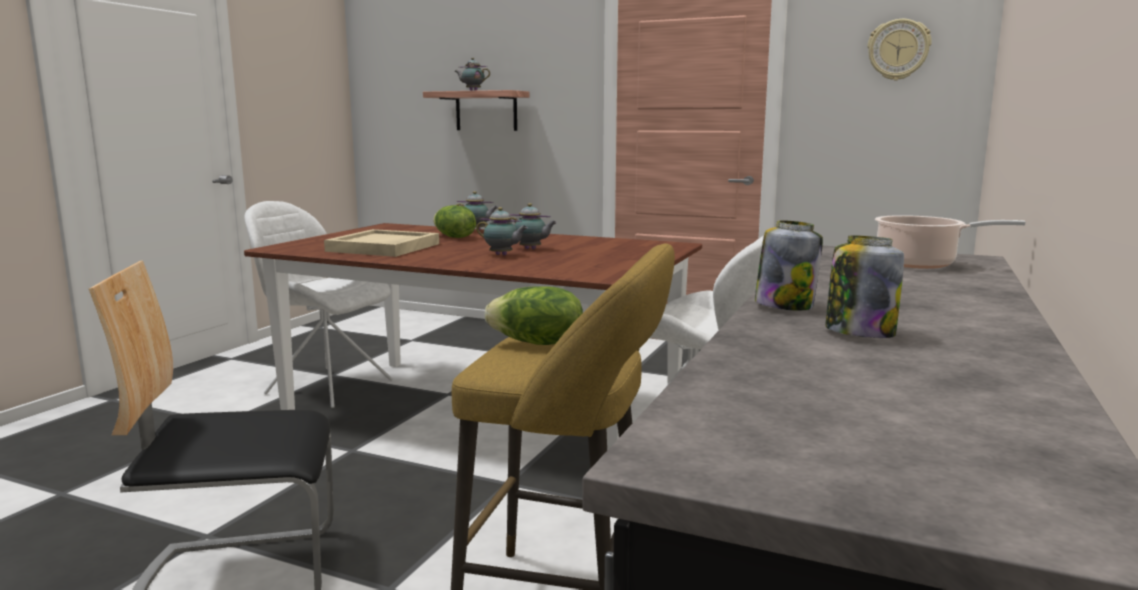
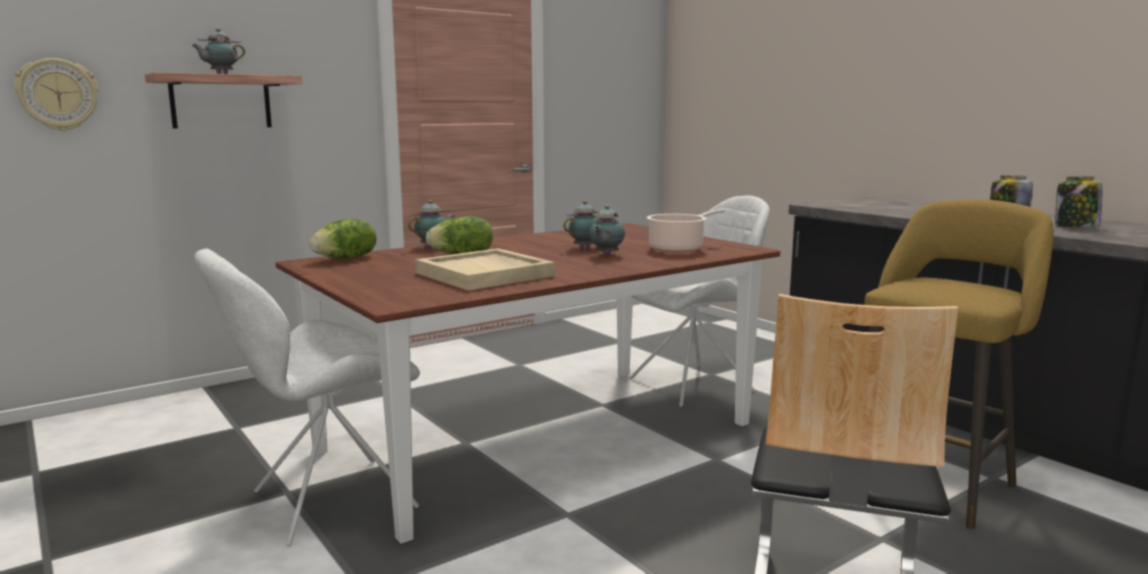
camera: 60 degrees left, 0 degrees up
(502, 255) = (605, 255): teapot -> teapot turned 150 degrees clockwise
(537, 343) = (931, 286): lettuce -> lettuce (346, 258)
(898, 50) = (616, 57): wall clock -> wall clock (58, 94)
(921, 264) = (886, 203): cooking pot -> cooking pot (678, 248)

